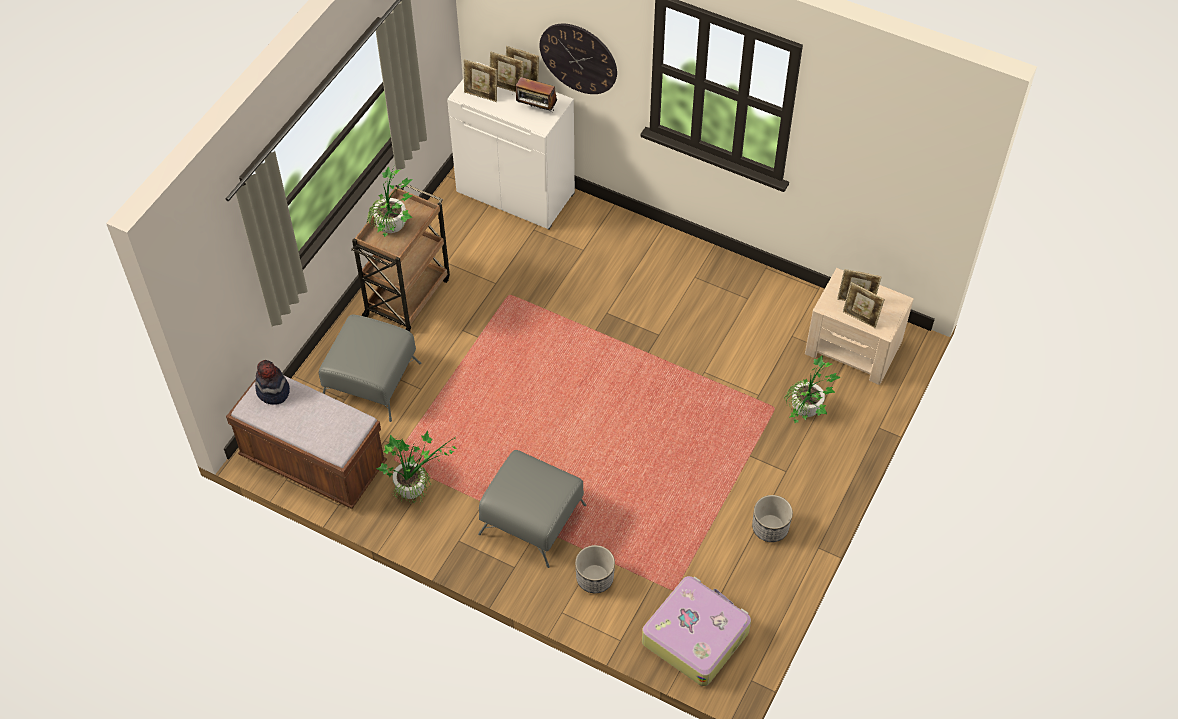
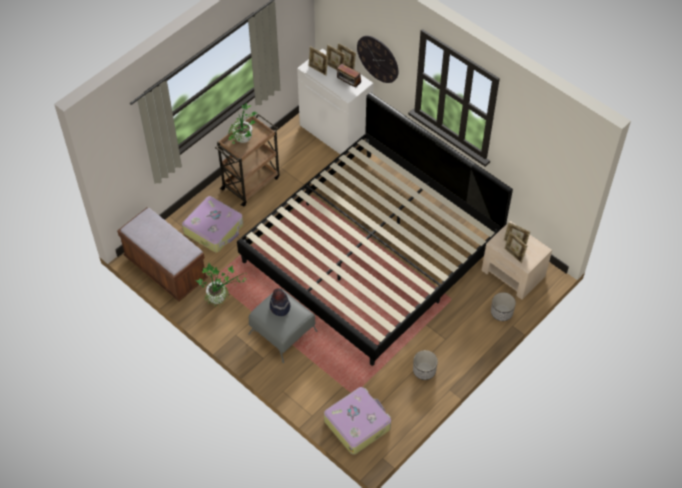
camera: 15 degrees right, 0 degrees up
(273, 391) = (147, 222): hat -> hat (280, 307)
(372, 381) = (214, 229): grey ottoman -> suitcase
(594, 578) = (308, 376): planter -> planter (501, 312)
(630, 364) = (371, 253): none -> bed
(805, 414) = (469, 307): potted plant -> none

